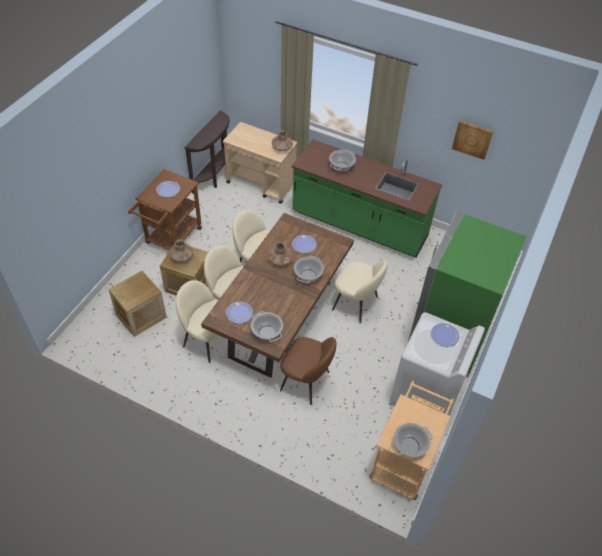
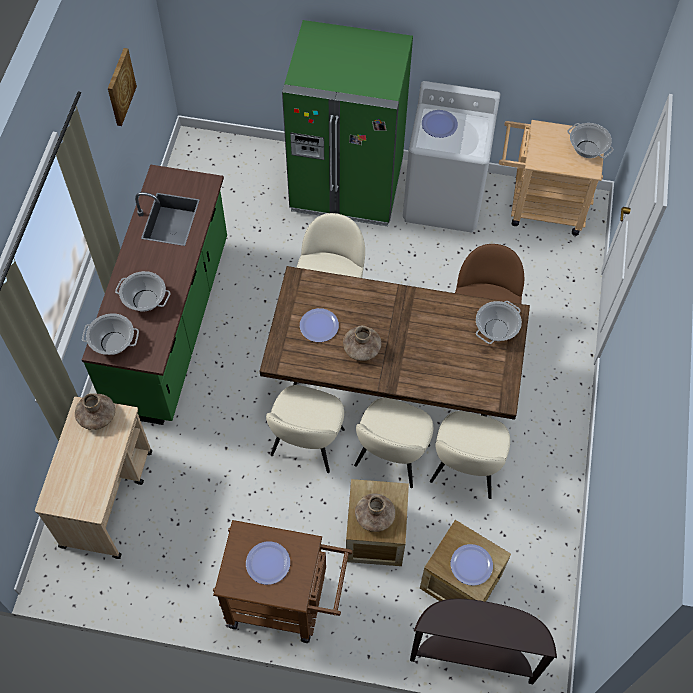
camera: 105 degrees left, 10 degrees up
(215, 177) = (107, 586): brown console table -> brown console table (473, 656)
(239, 313) = (478, 372): plate -> plate (471, 565)
(308, 275) = (377, 306): cooking pot -> cooking pot (113, 343)

